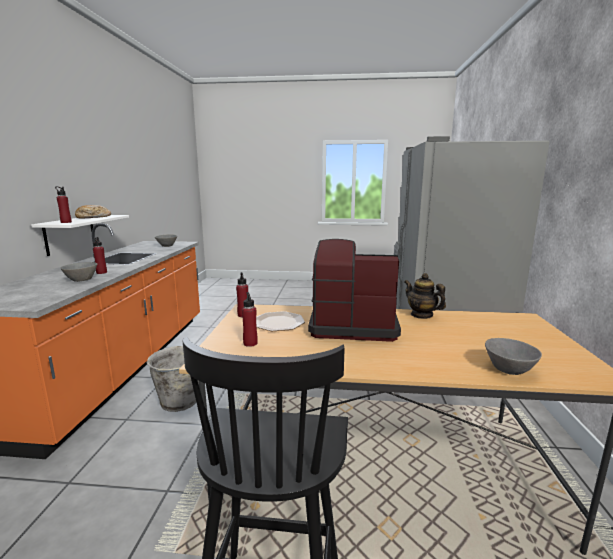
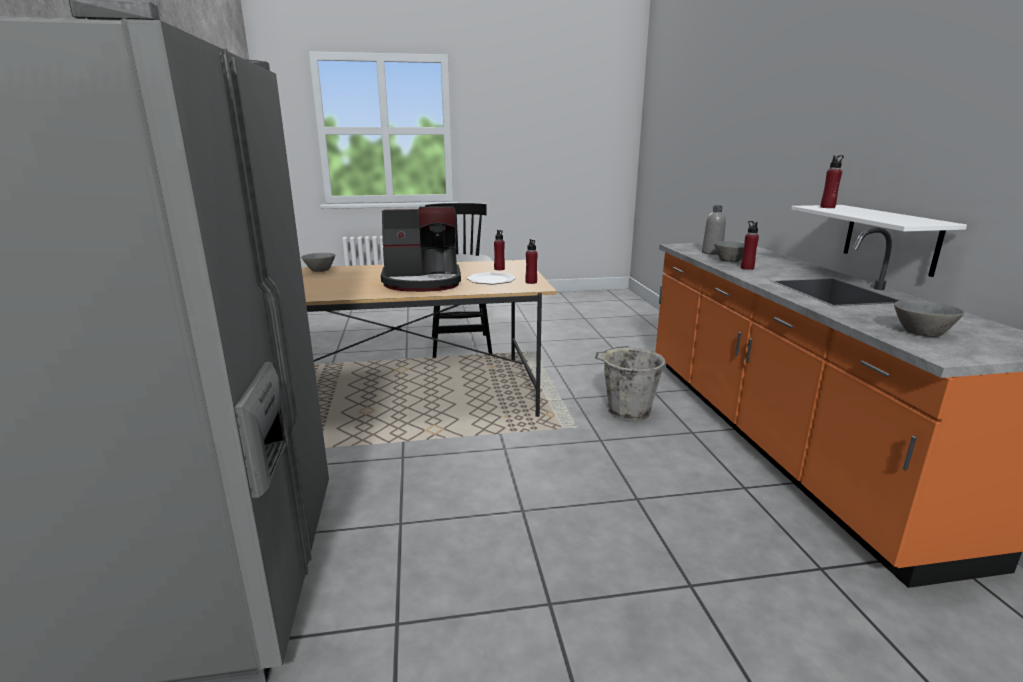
camera: 165 degrees right, 5 degrees up
(53, 290) = (712, 253): none -> grey bottle
(93, 217) = (889, 216): bread -> none
(421, 315) = (347, 294): teapot -> none

